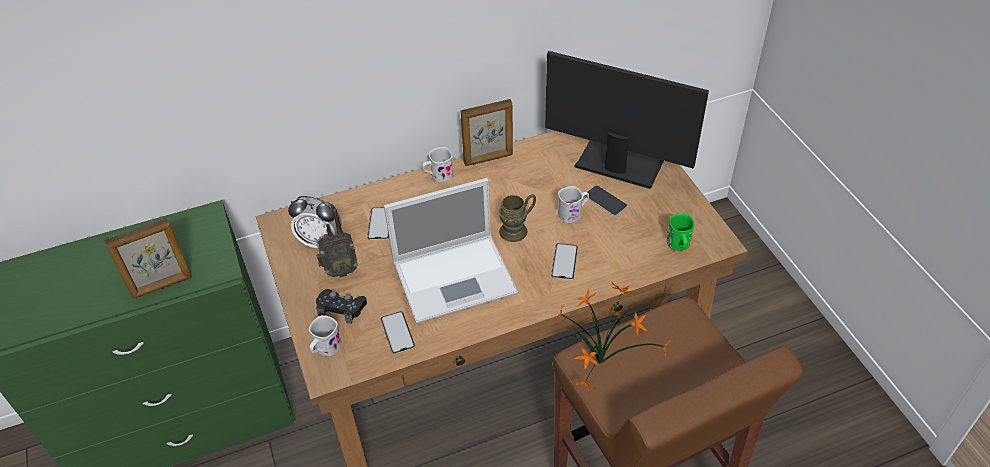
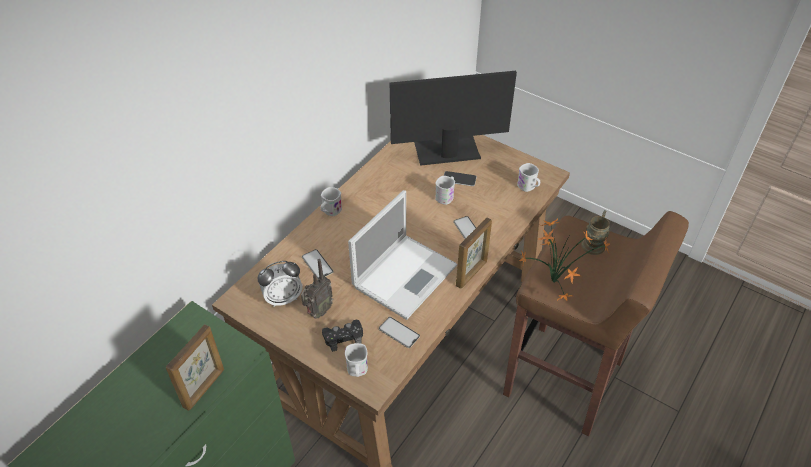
camera: 35 degrees left, 0 degrees up
(488, 159) = (356, 184): picture frame -> picture frame (472, 273)
(518, 229) = (419, 223): brown mug -> brown mug (594, 242)
(679, 245) = (528, 187): green mug -> white mug

